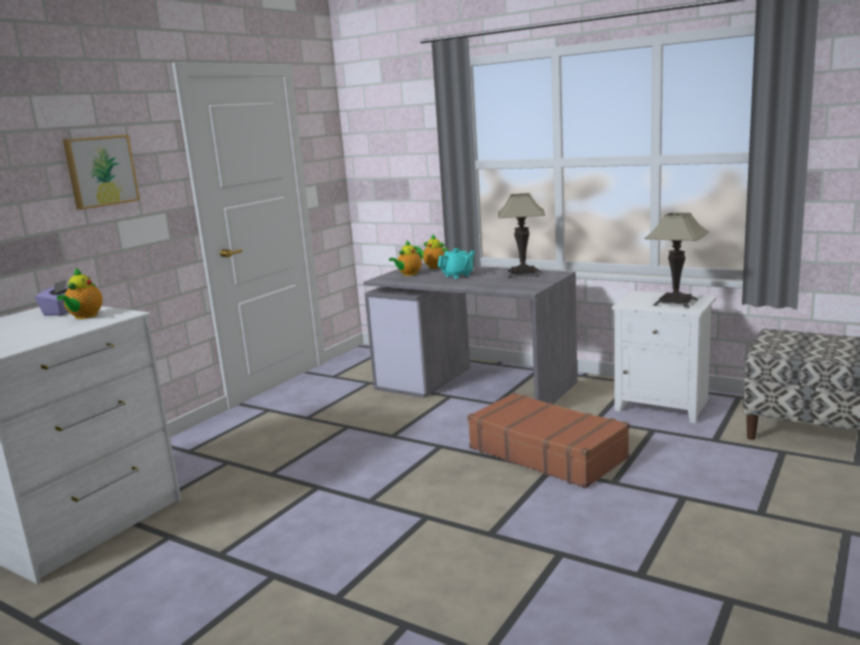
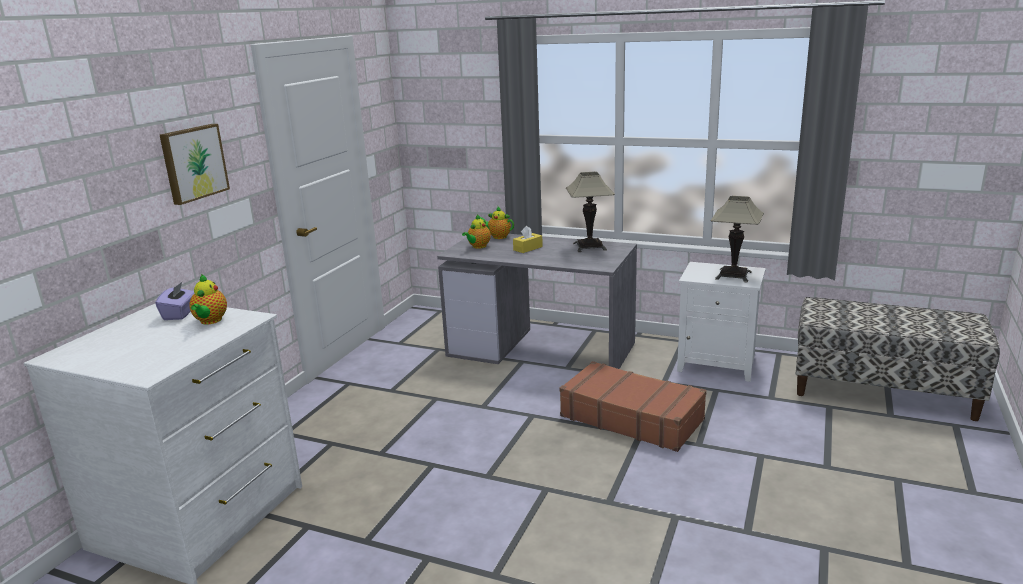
camera: 10 degrees left, 5 degrees up
(458, 275) = (528, 248): turquoise teapot -> yellow tissue box

